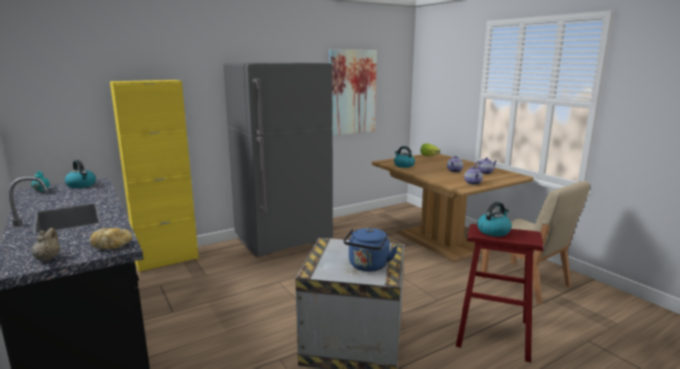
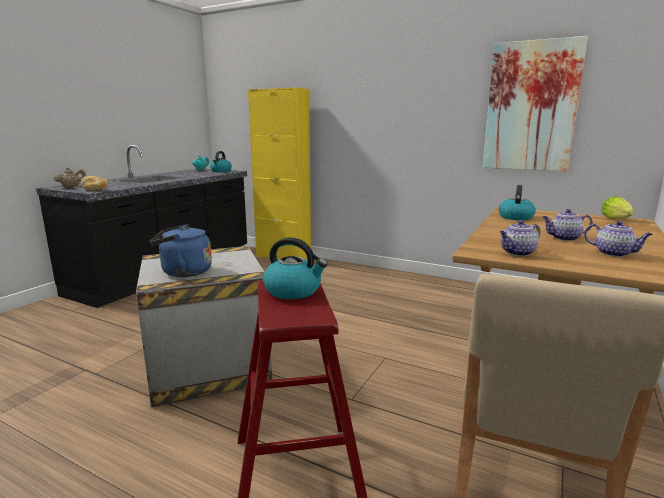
camera: 60 degrees right, 0 degrees up
(284, 242) = (376, 280): grey fridge -> none

